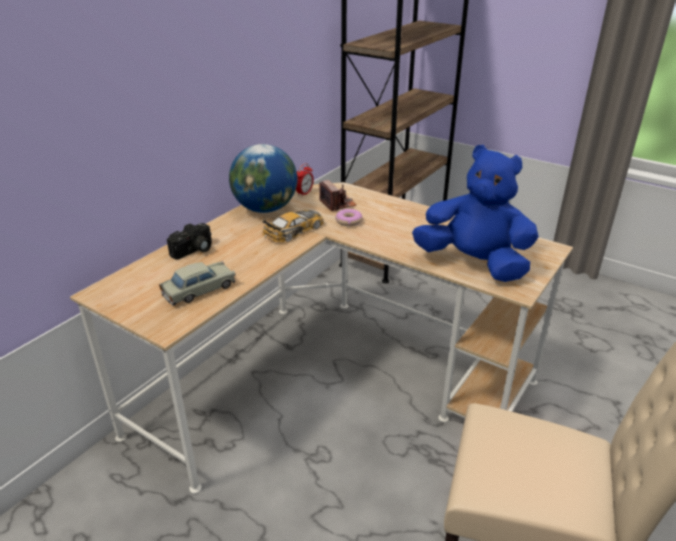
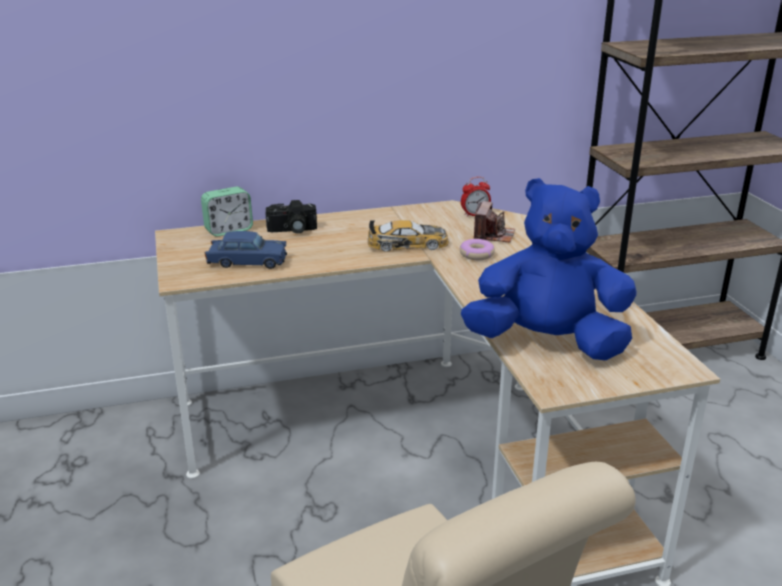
camera: 40 degrees right, 5 degrees down
(140, 270) = (228, 230): none -> alarm clock
(199, 290) = (247, 261): beige toy car -> blue toy car
(265, 209) = (411, 217): globe -> none
(473, 263) = (547, 343): blue plush toy -> blue plush toy turned 60 degrees counterclockwise

